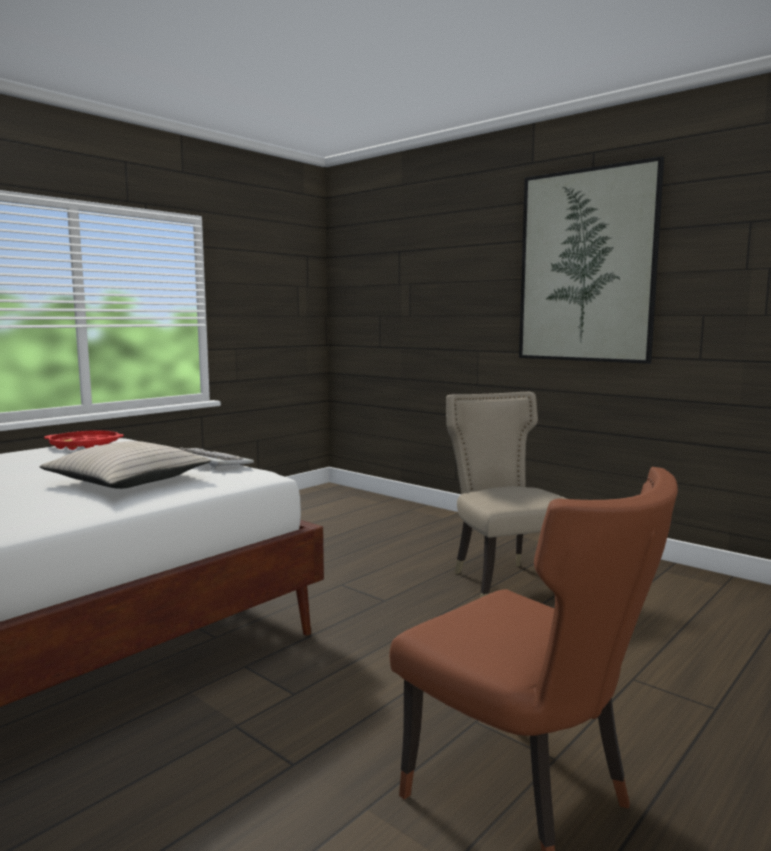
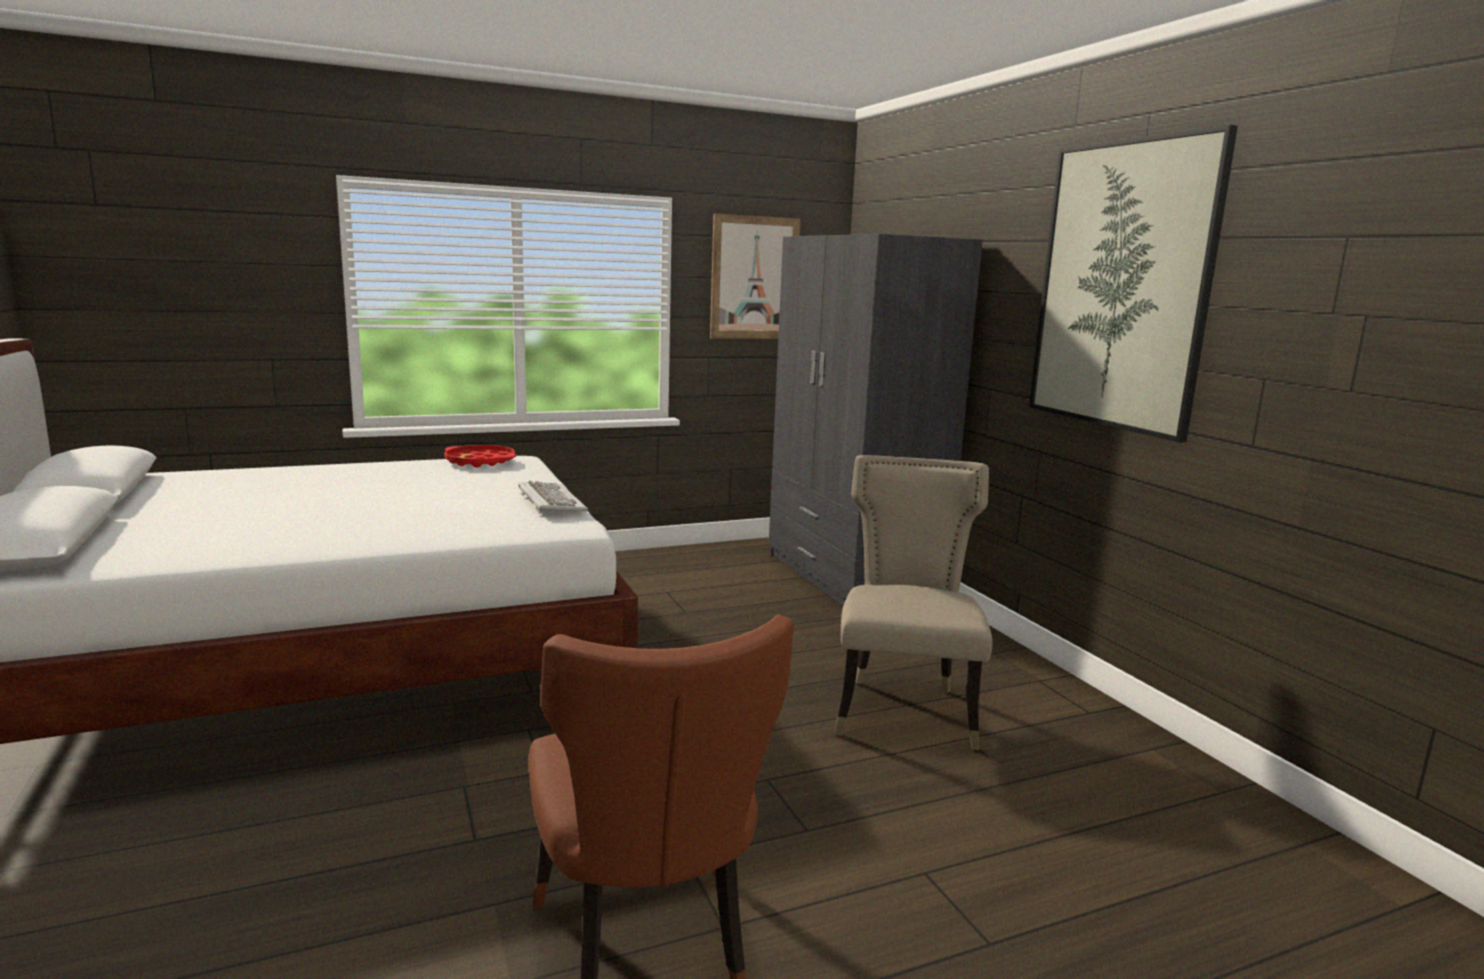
camera: 25 degrees right, 5 degrees up
(128, 480) = (445, 513): beige pillow -> none
(265, 283) = (754, 278): none -> picture
(377, 509) = (850, 578): none -> grey wardrobe

